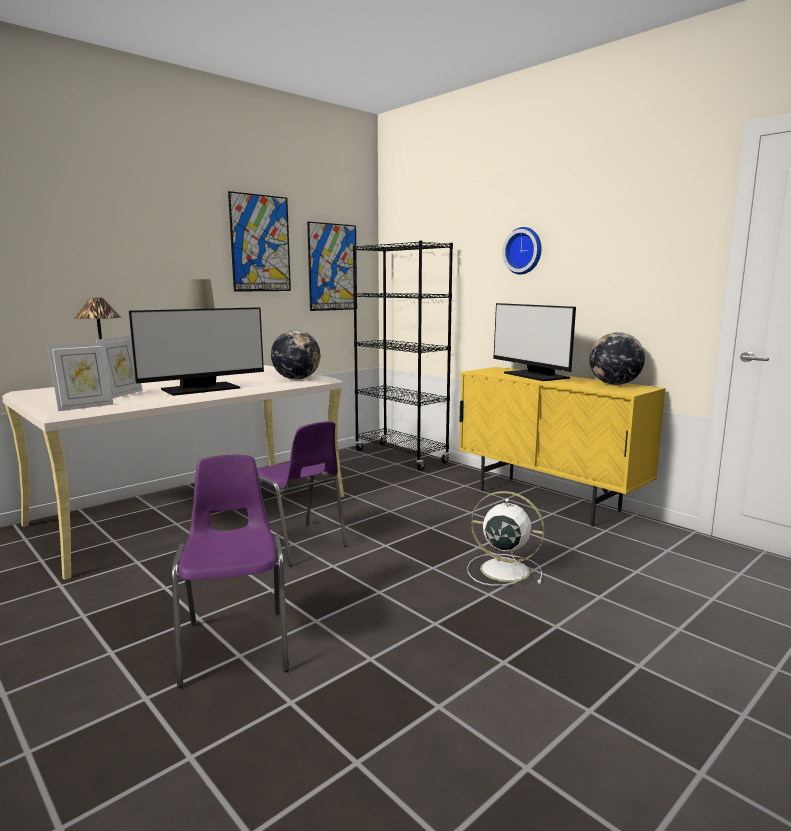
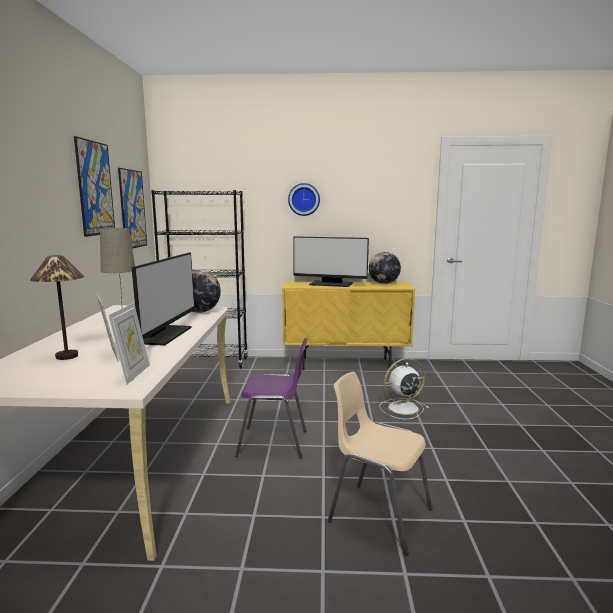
camera: 45 degrees left, 0 degrees up
(236, 644) = (378, 515): purple chair -> beige chair

